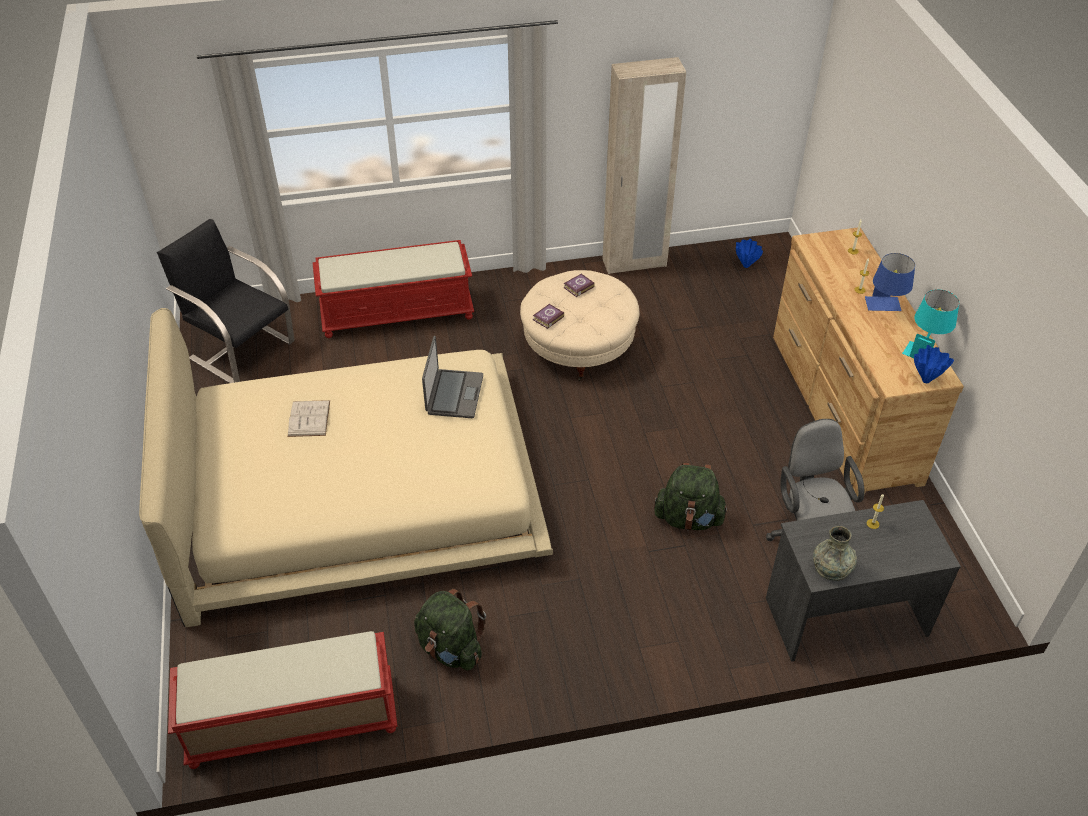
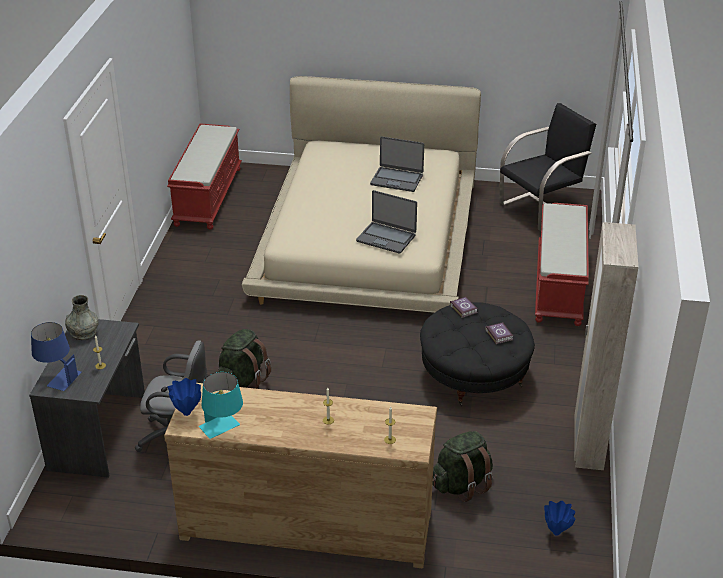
camera: 110 degrees right, 10 degrees down
(309, 418) = (397, 180): white book -> laptop
(451, 648) = (213, 253): green backpack -> green backpack (462, 485)
(578, 345) = (474, 374): beige ottoman -> black ottoman
(884, 308) = (292, 426): blue table lamp -> blue table lamp (58, 377)

